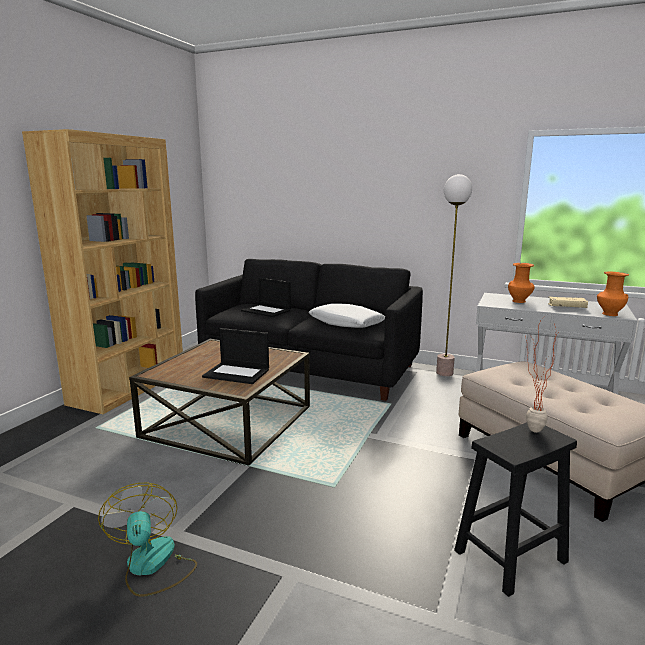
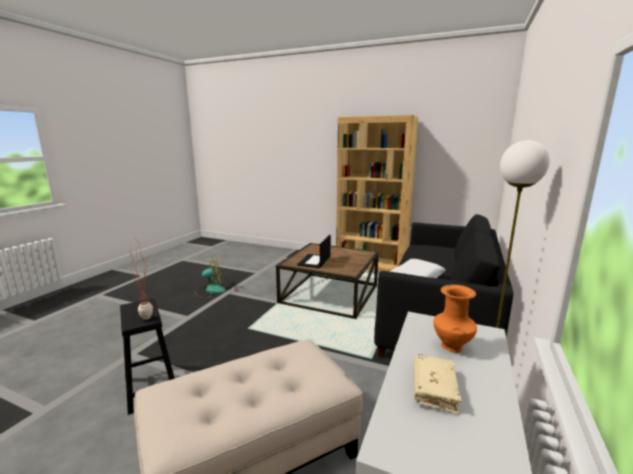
camera: 90 degrees right, 0 degrees up
(266, 311) = (430, 254): laptop -> none
(609, 314) = (396, 431): orange vase -> none

